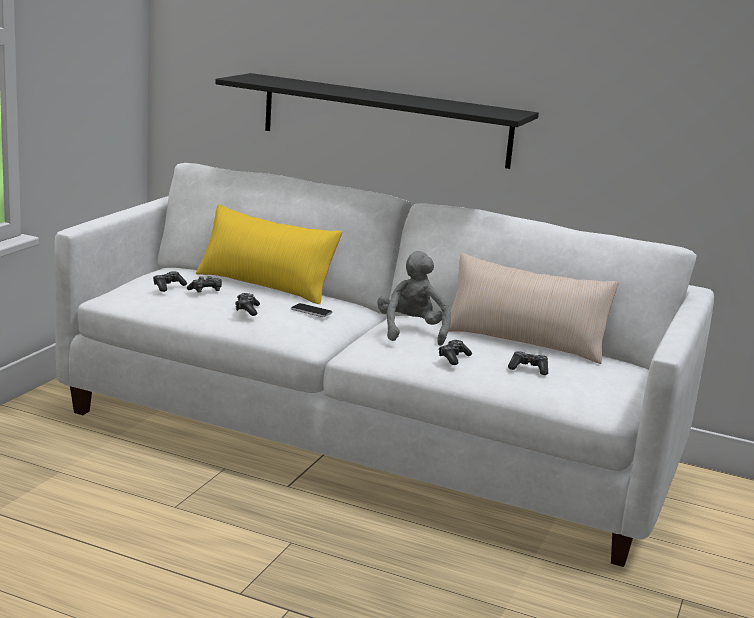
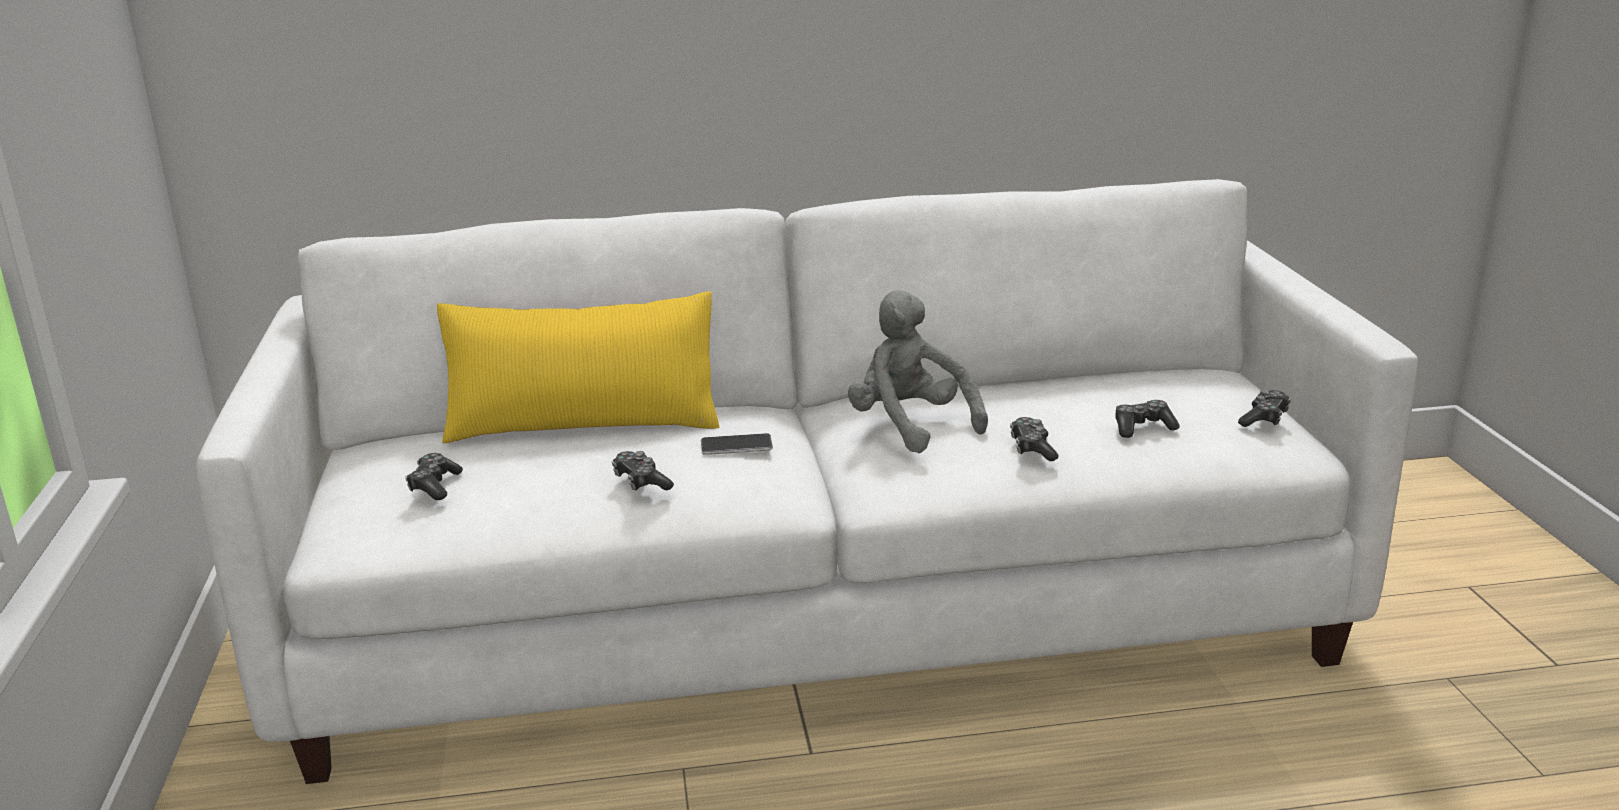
camera: 30 degrees left, 5 degrees up
(206, 291) = (516, 471): game controller -> game controller (1264, 419)
(385, 120) = (673, 81): black shelf -> none
(524, 341) = (1057, 384): beige pillow -> none

